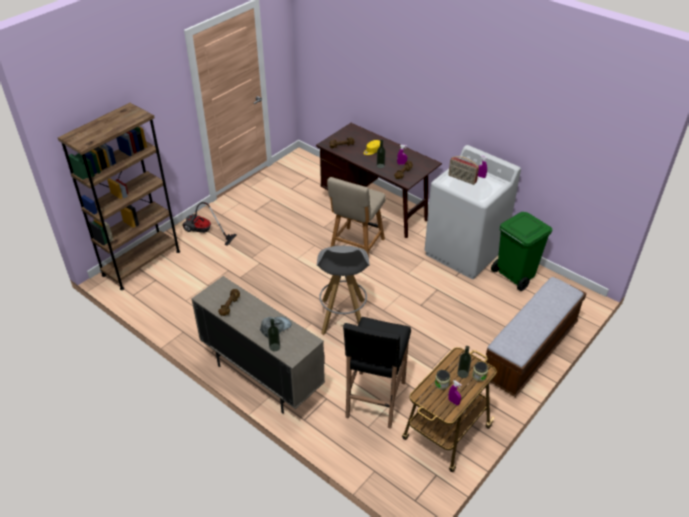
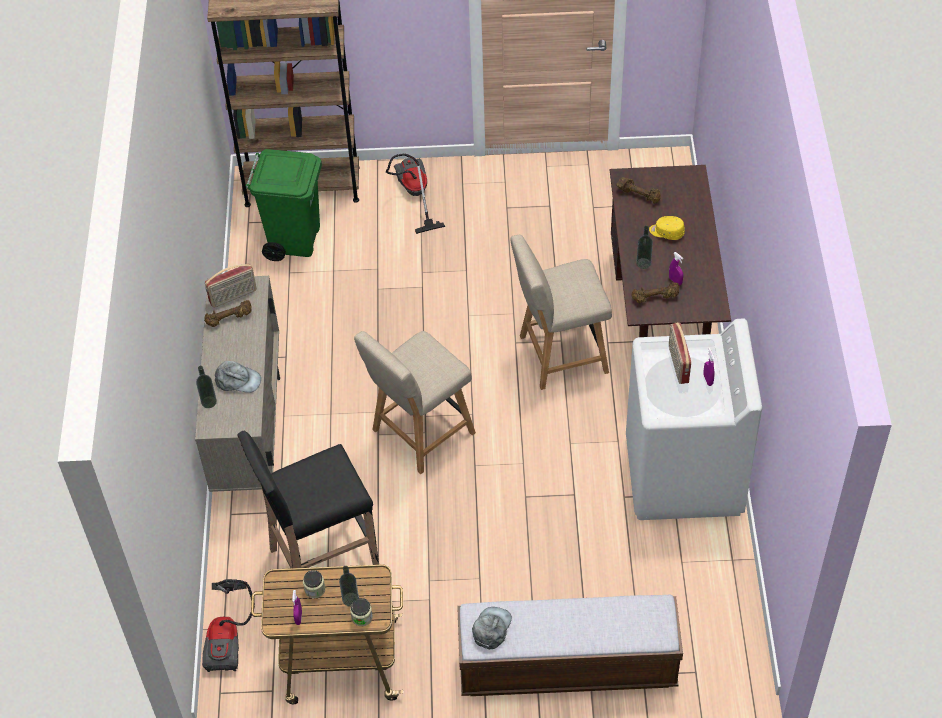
camera: 50 degrees right, 10 degrees up
(218, 296) = (233, 296): none -> radio
(343, 317) = (419, 434): grey stool -> beige chair
(382, 472) = (229, 636): none -> vacuum cleaner
(514, 275) = (698, 561): green trash can -> green trash can (294, 240)
(515, 344) = (491, 628): none -> grey cap

